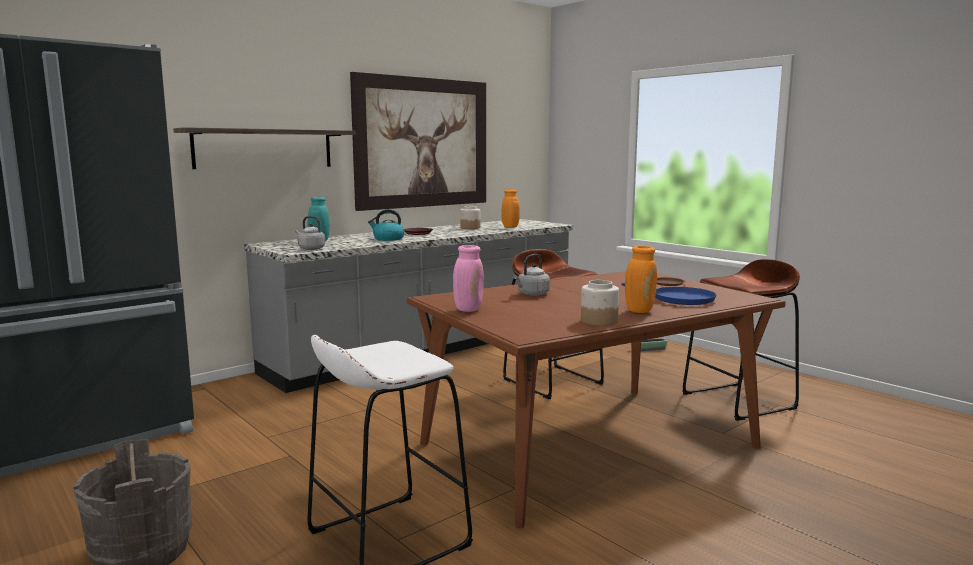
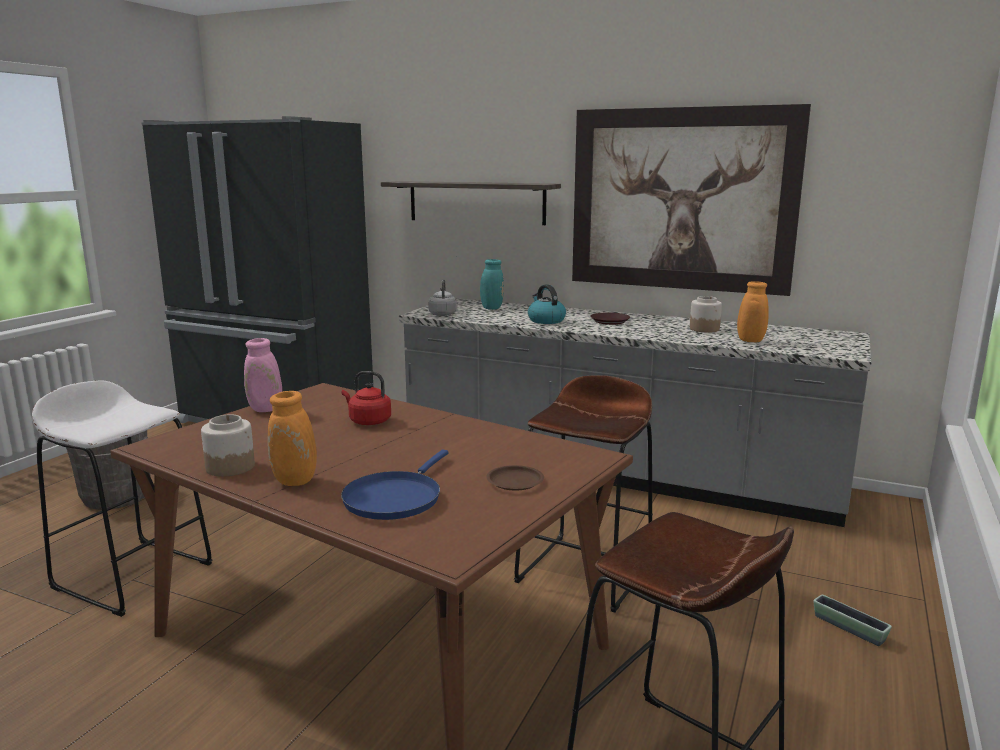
camera: 65 degrees right, 5 degrees up
(532, 294) = (368, 421): grey kettle -> red kettle

